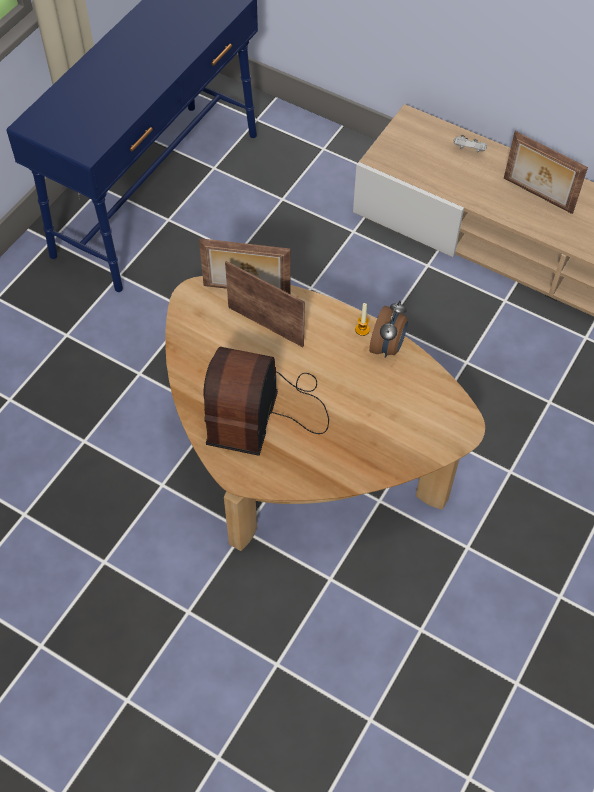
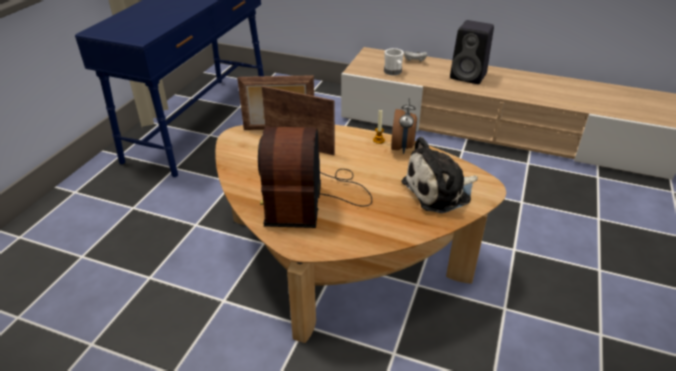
camera: 10 degrees left, 20 degrees down
(408, 424) = (440, 191): none -> plush toy
(431, 172) = (393, 72): none -> white mug
(537, 196) = (469, 76): picture frame -> black speaker

